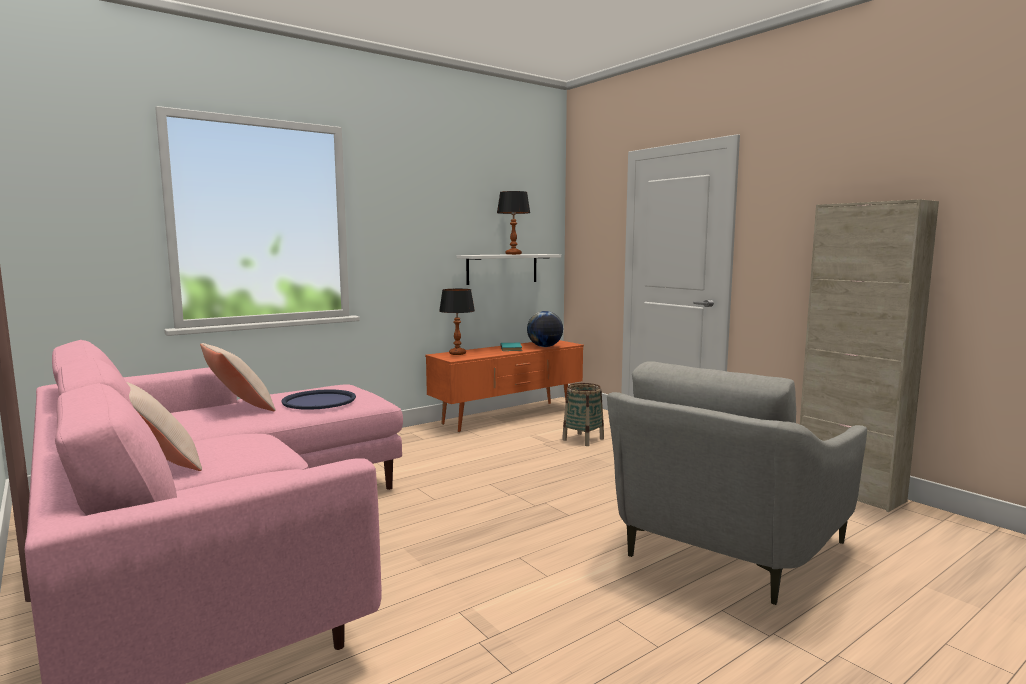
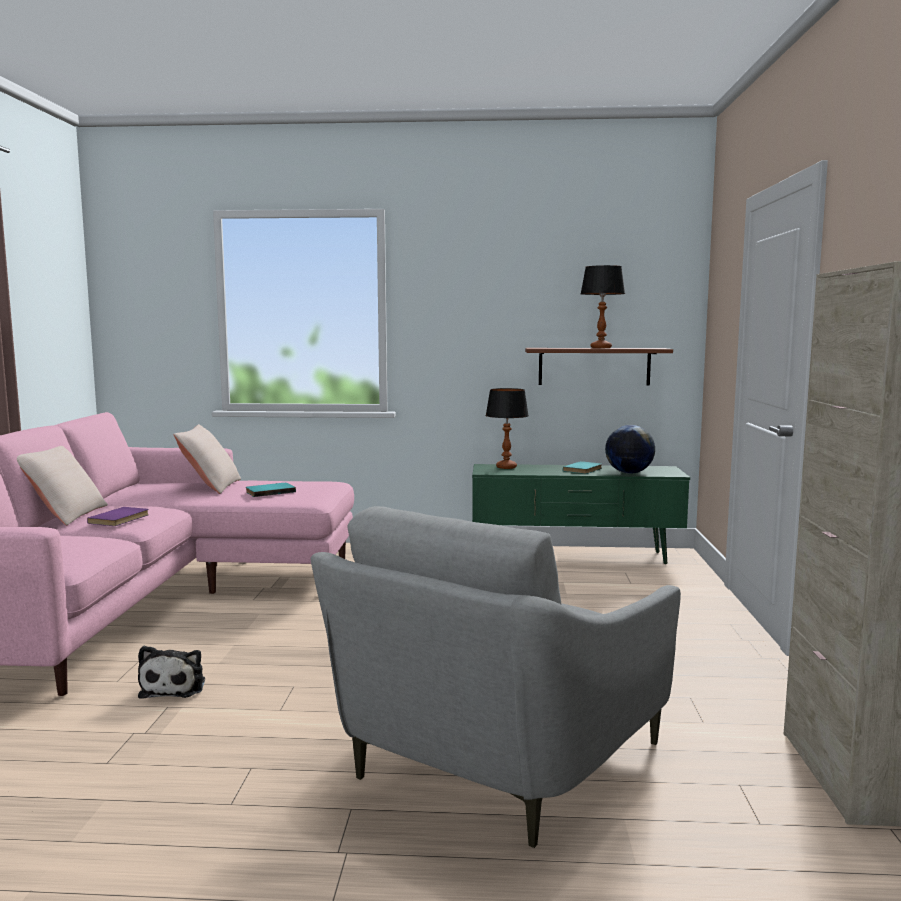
camera: 40 degrees right, 0 degrees up
(251, 451) = (121, 519): none -> purple book
(319, 401) = (270, 491): blue tray -> turquoise book
(429, 596) = (175, 687): none -> plush toy
(502, 269) = (594, 366): white shelf -> brown shelf
(508, 416) = (575, 557): orange tv stand -> green tv stand
(583, 439) = (605, 601): basket -> none
(722, 548) = (492, 760): grey armchair -> grey armchair turned 45 degrees counterclockwise

